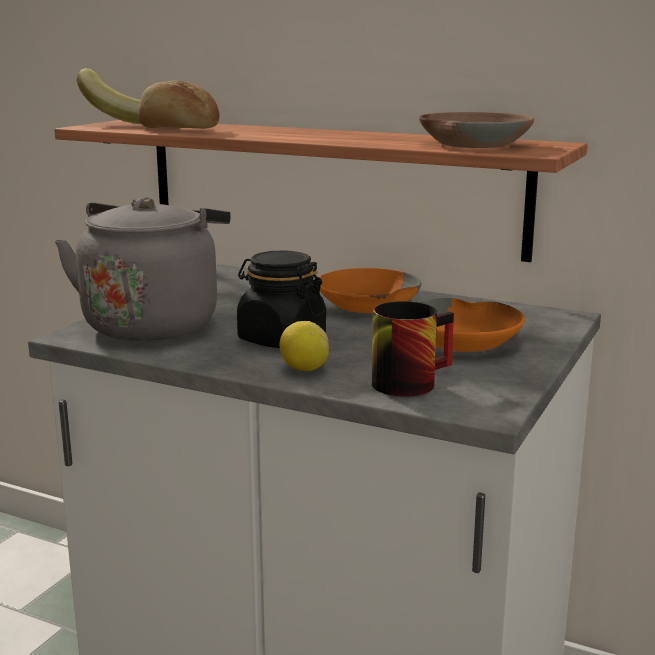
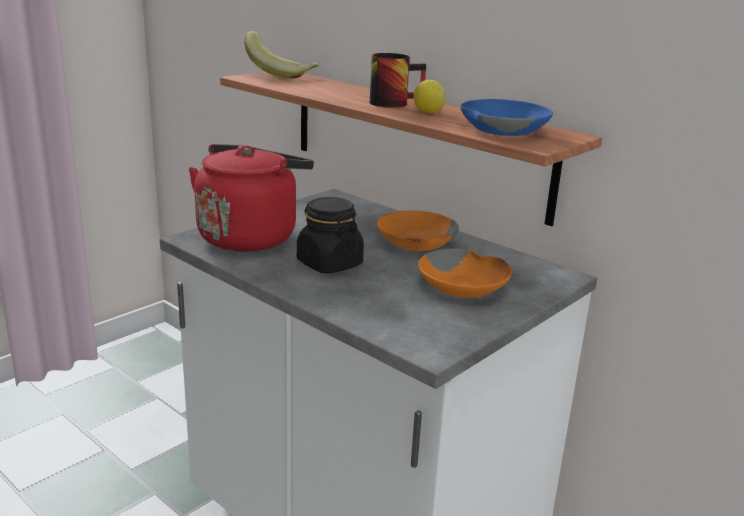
camera: 15 degrees right, 5 degrees up
(153, 324) = (250, 236): grey kettle -> red kettle
(178, 129) = (303, 87): bread -> none
(304, 369) = (326, 292): lemon -> lemon (428, 112)
(408, 380) = (393, 314): mug -> mug (393, 102)
(473, 144) = (503, 129): brown bowl -> blue bowl

